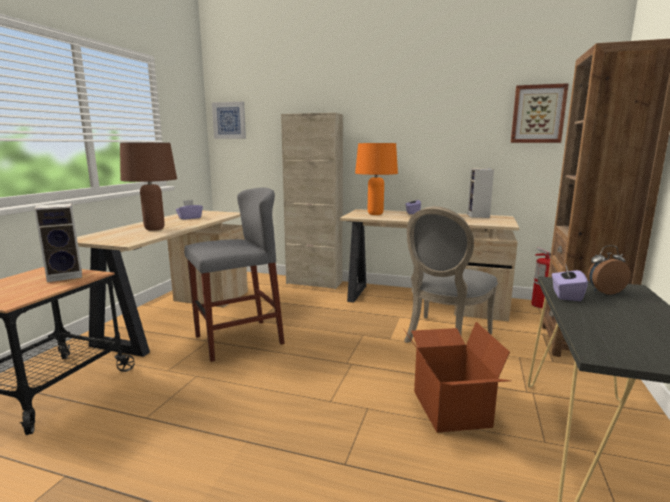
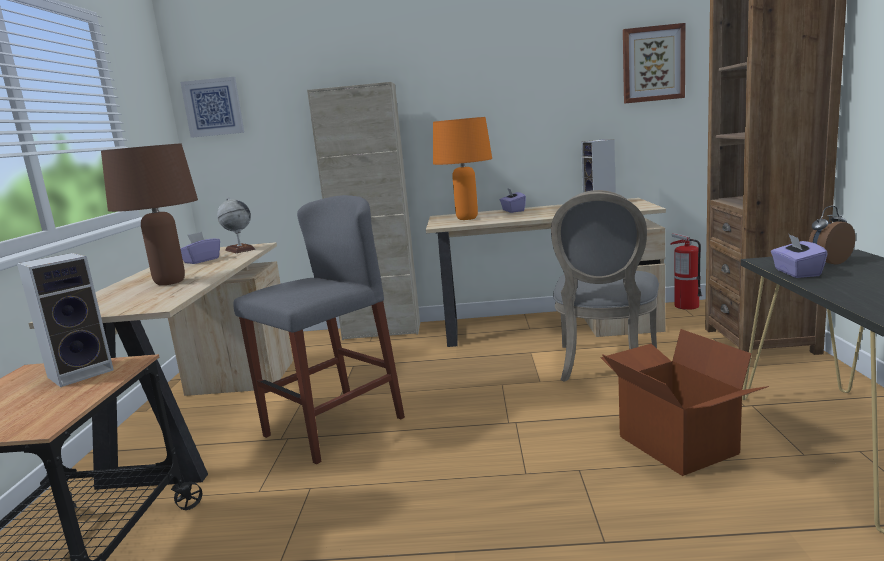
camera: 15 degrees left, 0 degrees up
(218, 214) = (240, 250): none -> globe

